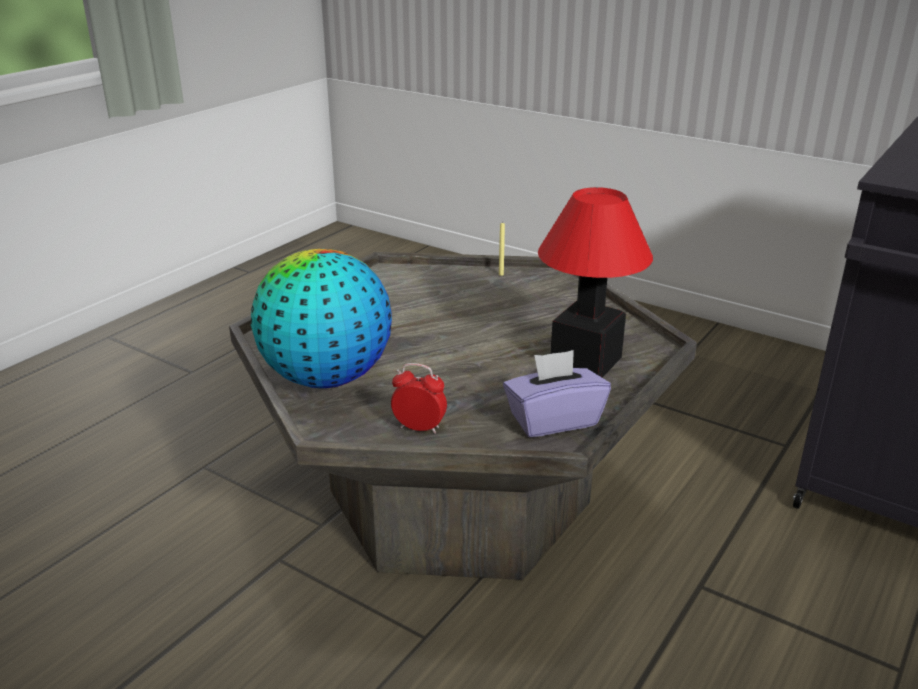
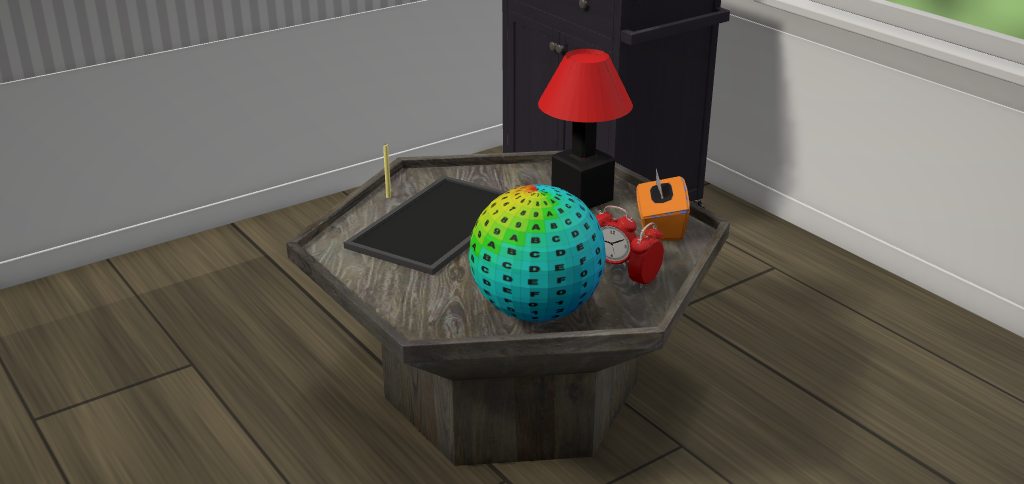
camera: 70 degrees left, 0 degrees up
(451, 403) = (613, 261): none -> alarm clock
(463, 305) = (440, 225): none -> tray
(553, 420) = (660, 227): purple tissue box -> orange tissue box

